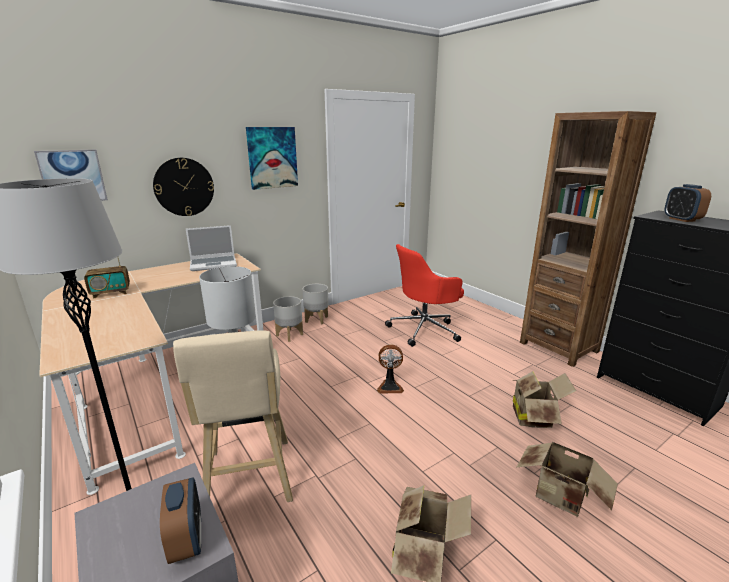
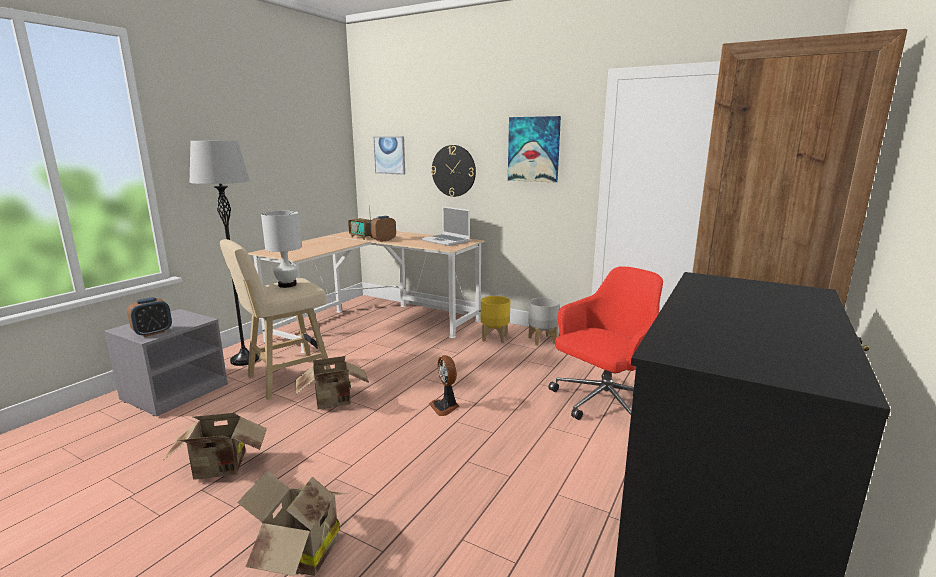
camera: 65 degrees right, 5 degrees down
(290, 335) = (494, 338): grey planter -> yellow planter
(424, 329) = (603, 403): red office chair -> red office chair turned 105 degrees clockwise
(534, 417) = (455, 523): cardboard box -> cardboard box (334, 402)
(681, 219) = (723, 297): alarm clock -> alarm clock (383, 240)

